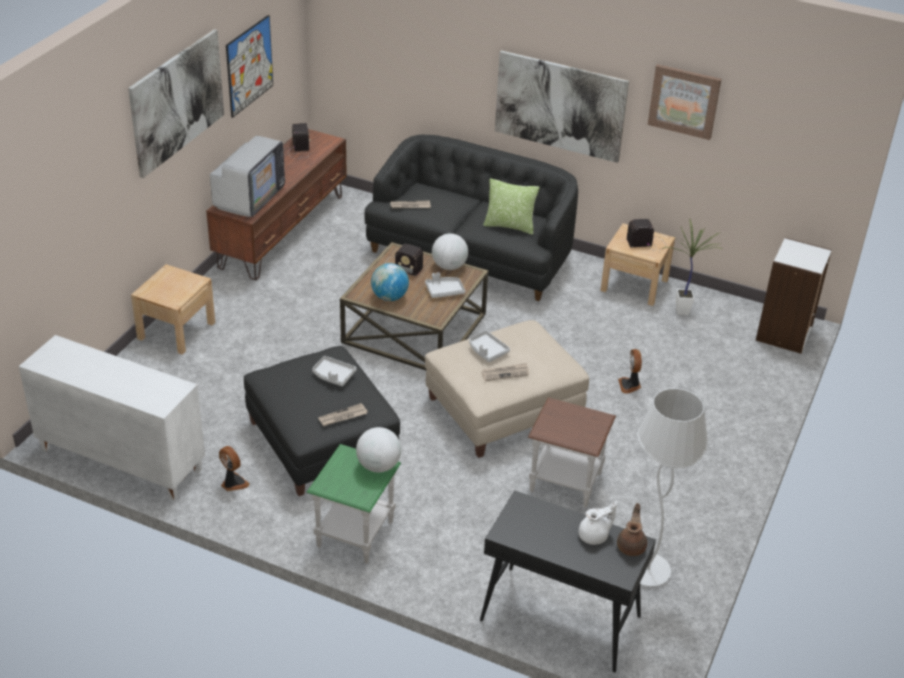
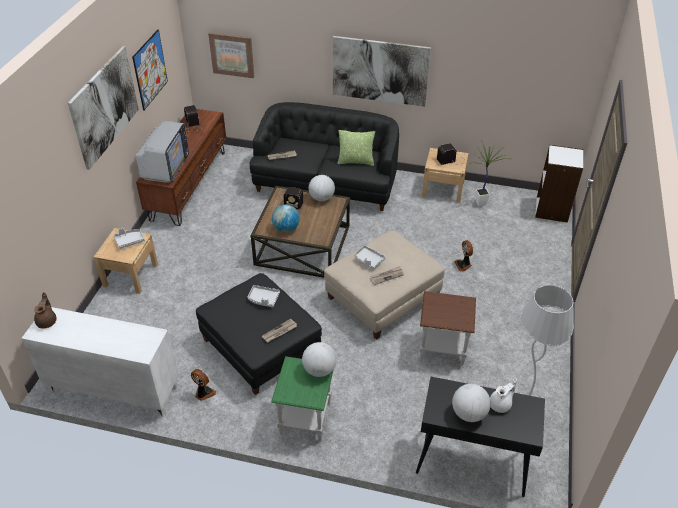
camera: 10 degrees left, 5 degrees up
(444, 291) = (323, 218): grey tray -> grey tray (129, 241)
(549, 539) = (469, 413): none -> globe
(631, 546) = (530, 408): brown teapot -> brown teapot (47, 321)
(684, 101) = (472, 57): picture -> picture (232, 54)

